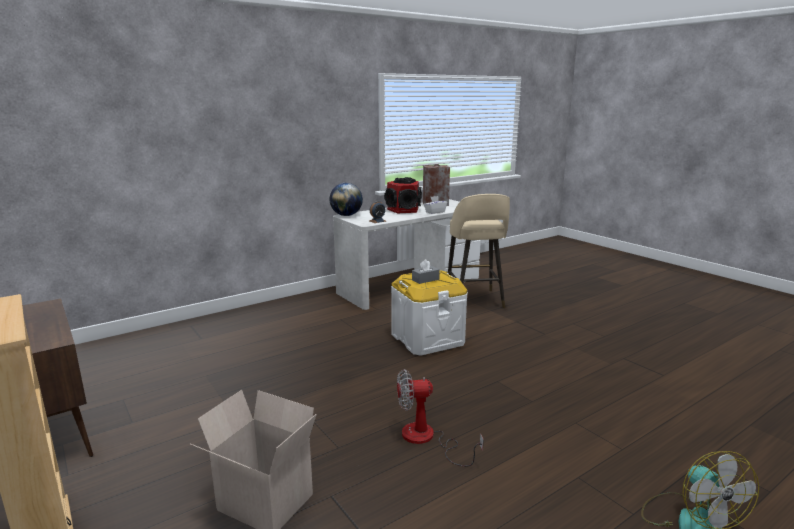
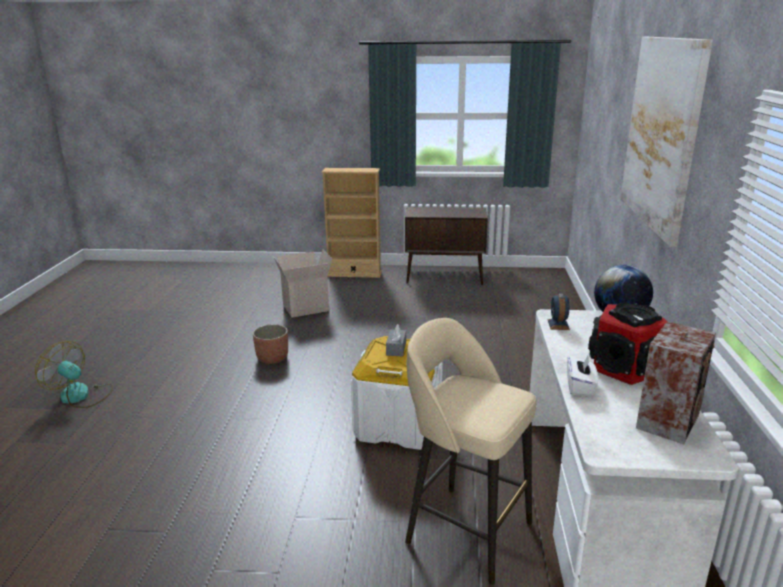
camera: 130 degrees right, 5 degrees up
(269, 113) = (661, 134): none -> picture
(427, 439) = (272, 358): fan -> planter

